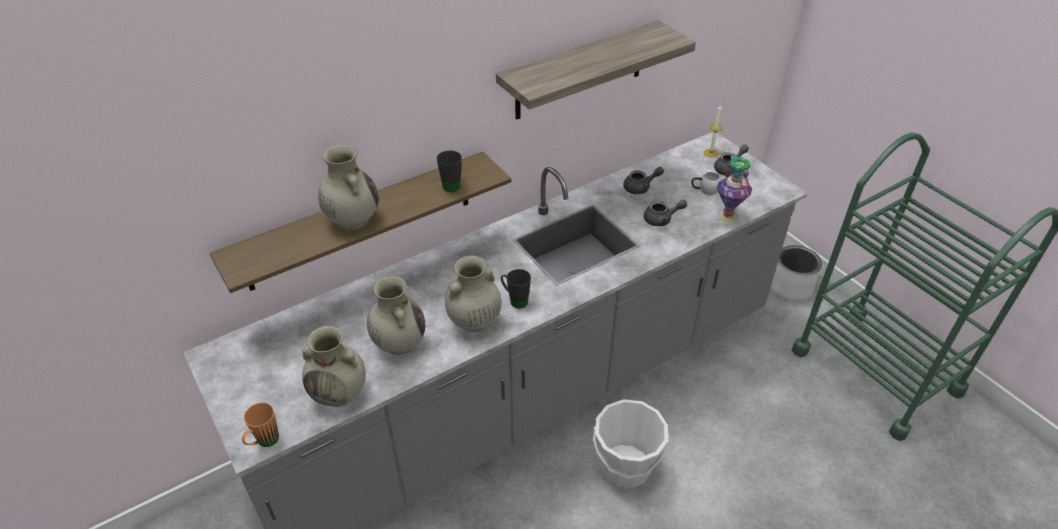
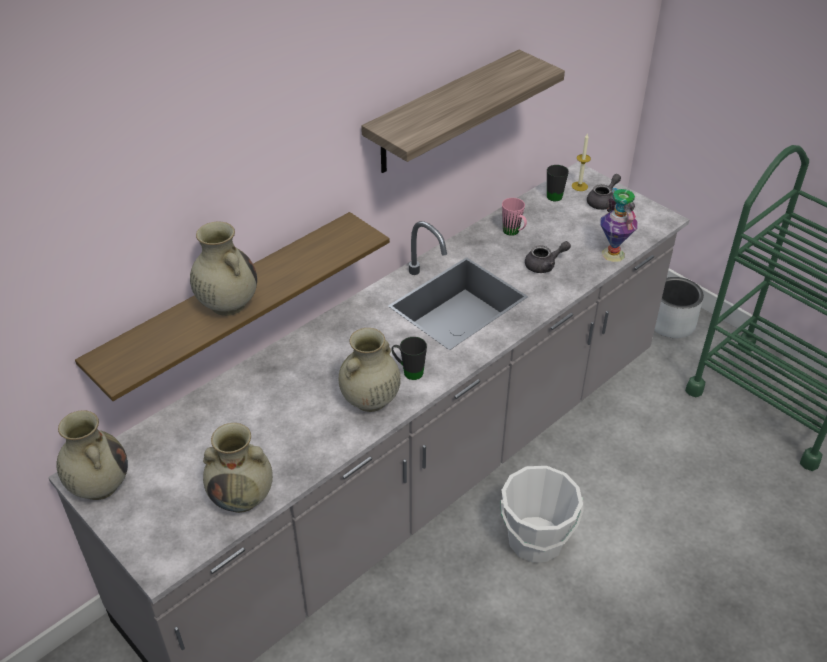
camera: 10 degrees left, 0 degrees up
(264, 442) = (173, 562): orange mug -> none
(399, 342) = (293, 434): beige vase -> beige vase (99, 485)
(453, 183) = (328, 251): black mug -> black mug (554, 194)
(641, 188) = (514, 233): grey teapot -> pink mug
(704, 190) = (582, 228): white mug -> none

